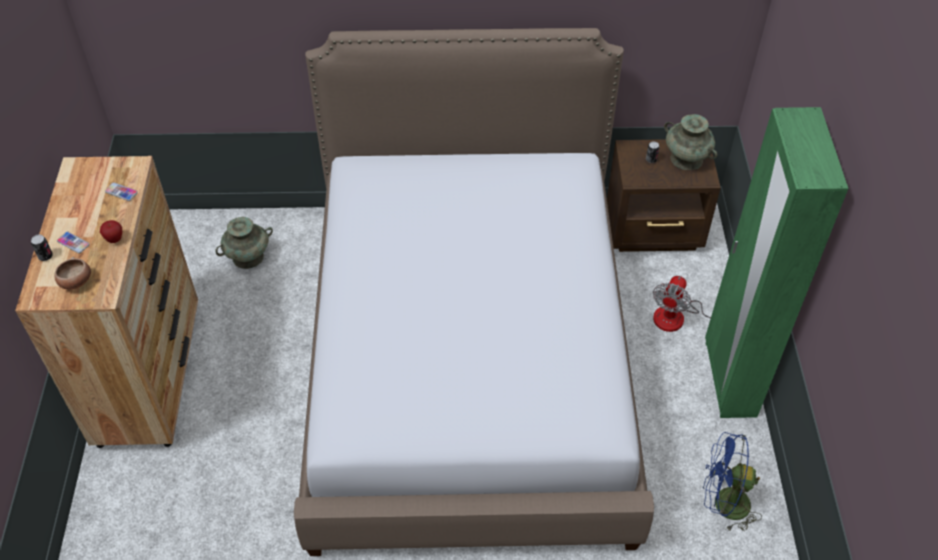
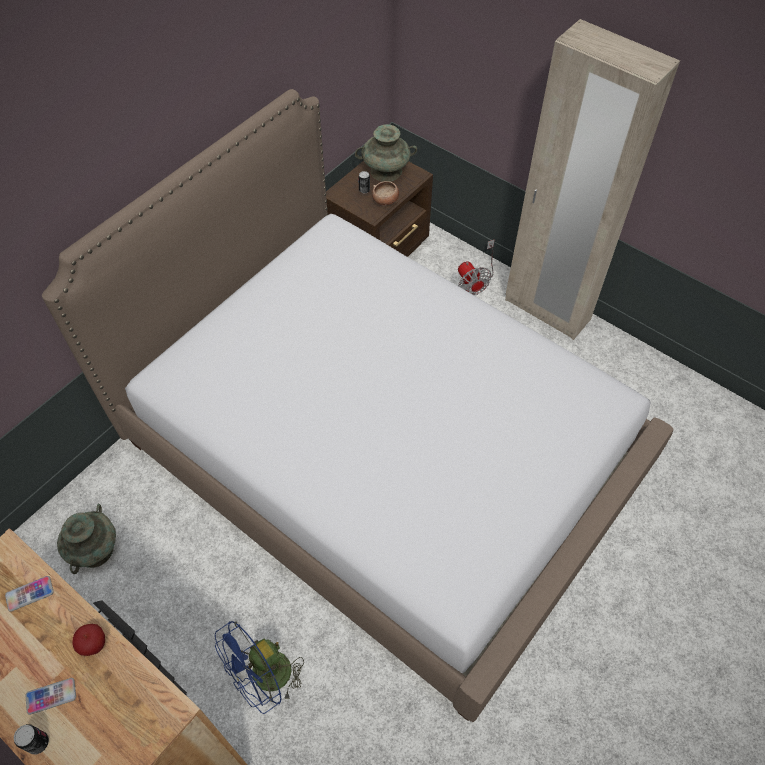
camera: 50 degrees left, 5 degrees up
(76, 282) = (116, 730): bowl -> bowl (386, 200)
(723, 504) = (643, 392): blue fan -> blue fan (264, 679)
(729, 379) = (546, 310): green wardrobe -> beige wardrobe

